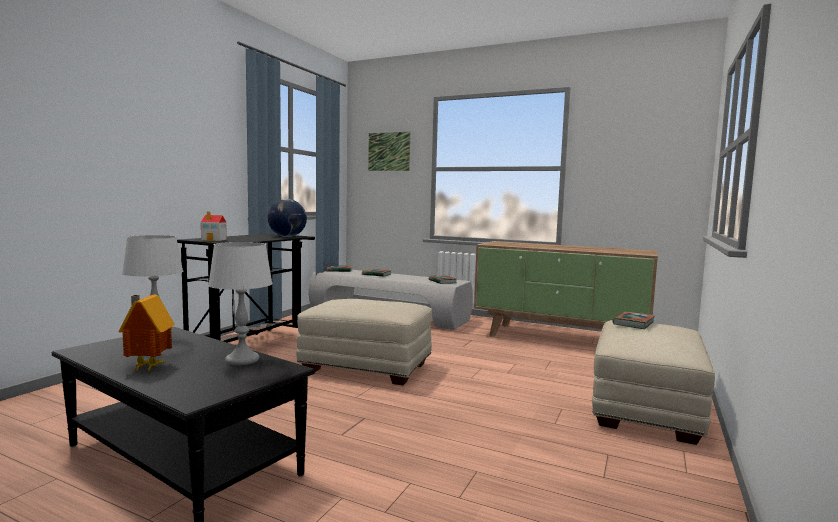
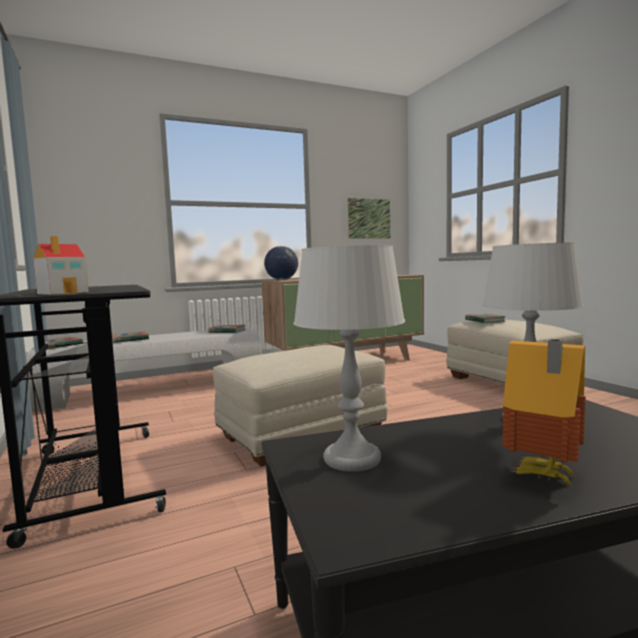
camera: 50 degrees left, 0 degrees up
(287, 237) = (112, 286): globe -> globe (282, 280)
(389, 151) = (96, 176): picture -> picture (369, 218)

